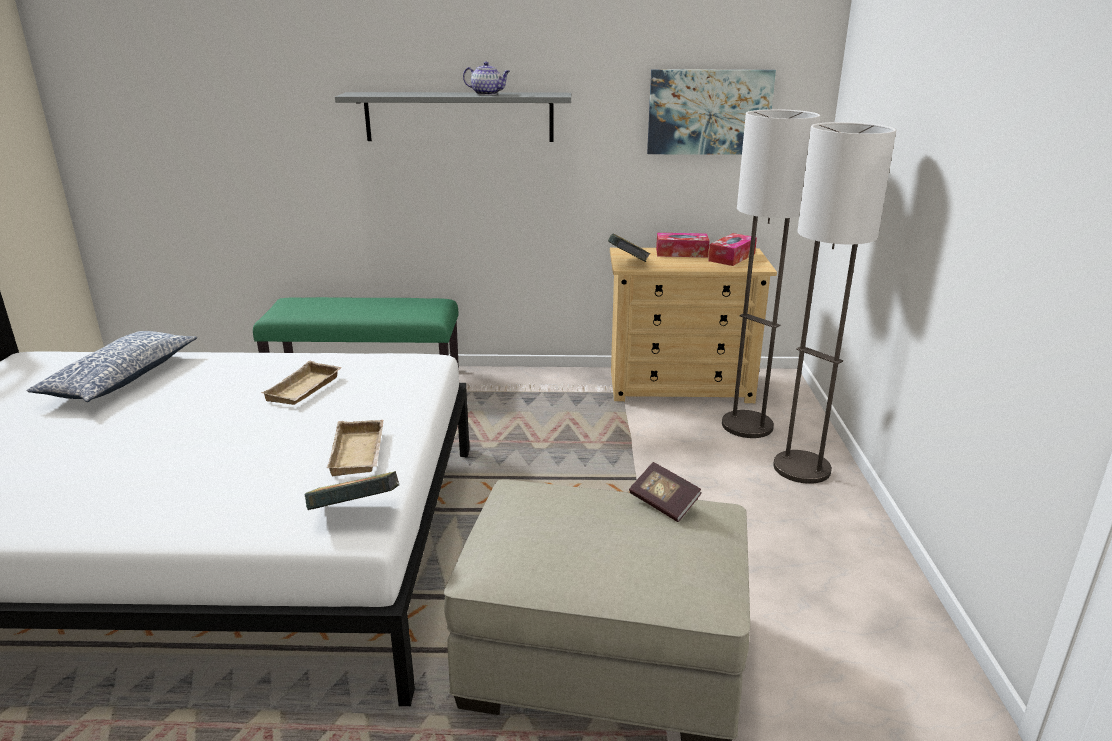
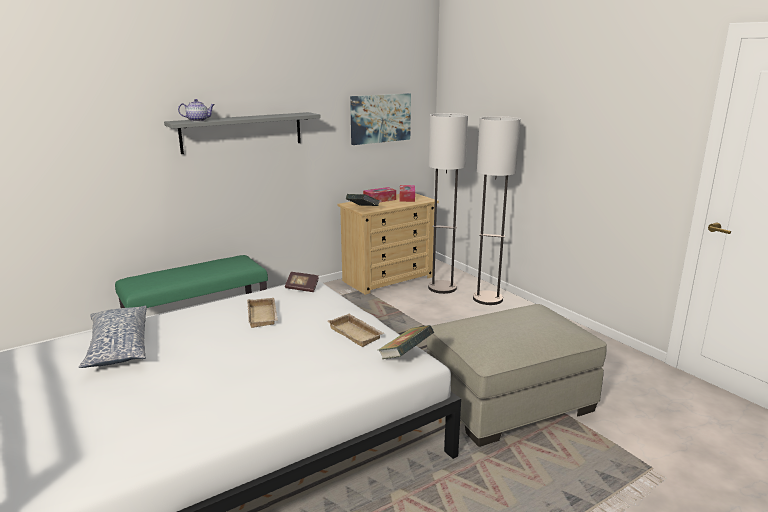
camera: 35 degrees left, 5 degrees down
(487, 94) = (266, 116): teapot -> teapot (198, 120)
(664, 503) = (520, 309): book -> book (302, 288)

